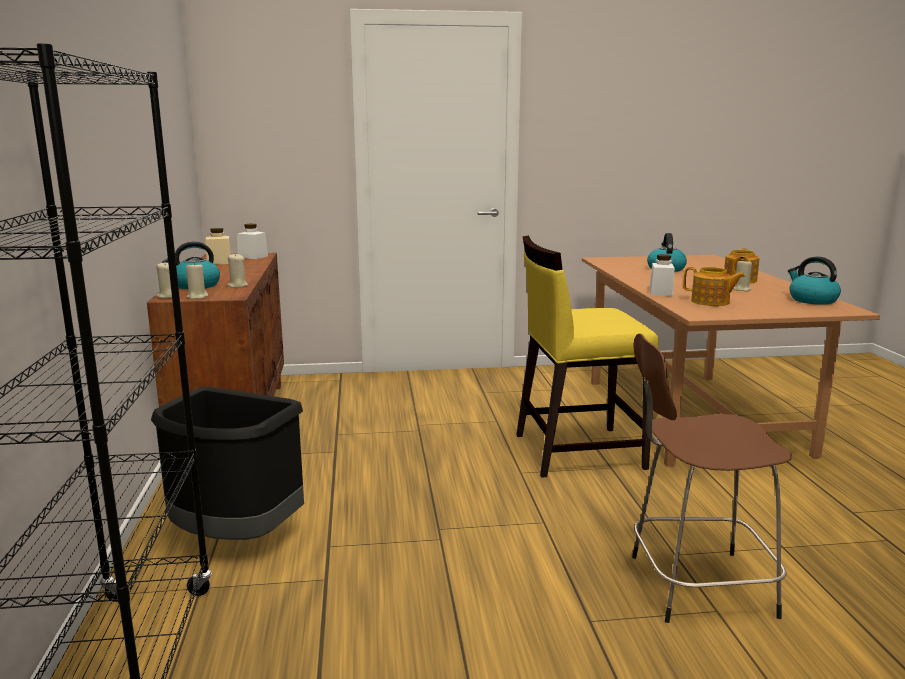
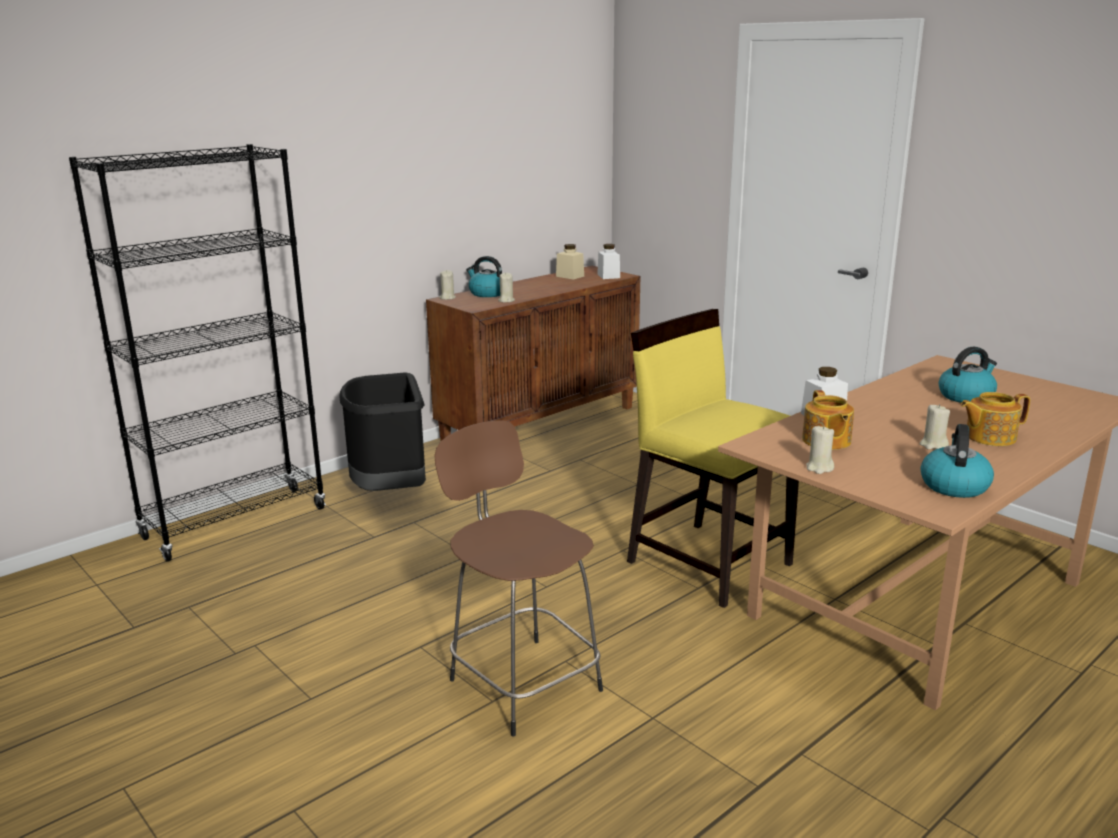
camera: 55 degrees right, 5 degrees up
(197, 297) = (458, 303): beige candle -> beige candle (819, 468)

